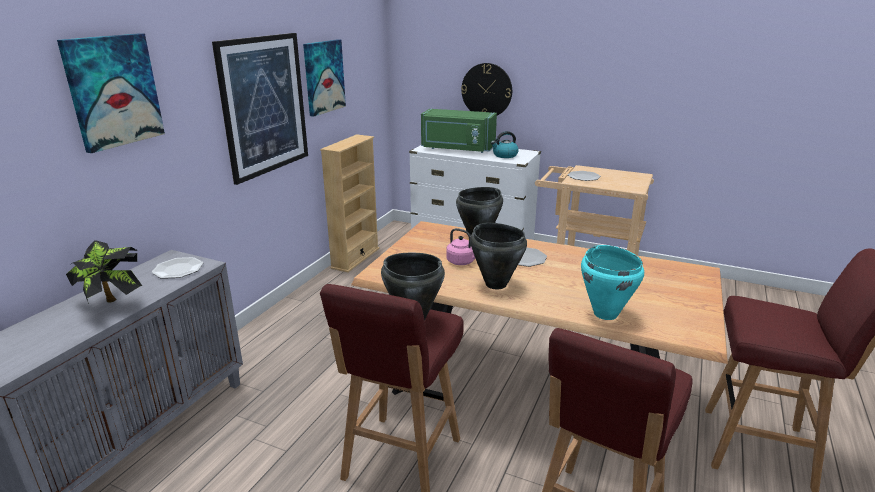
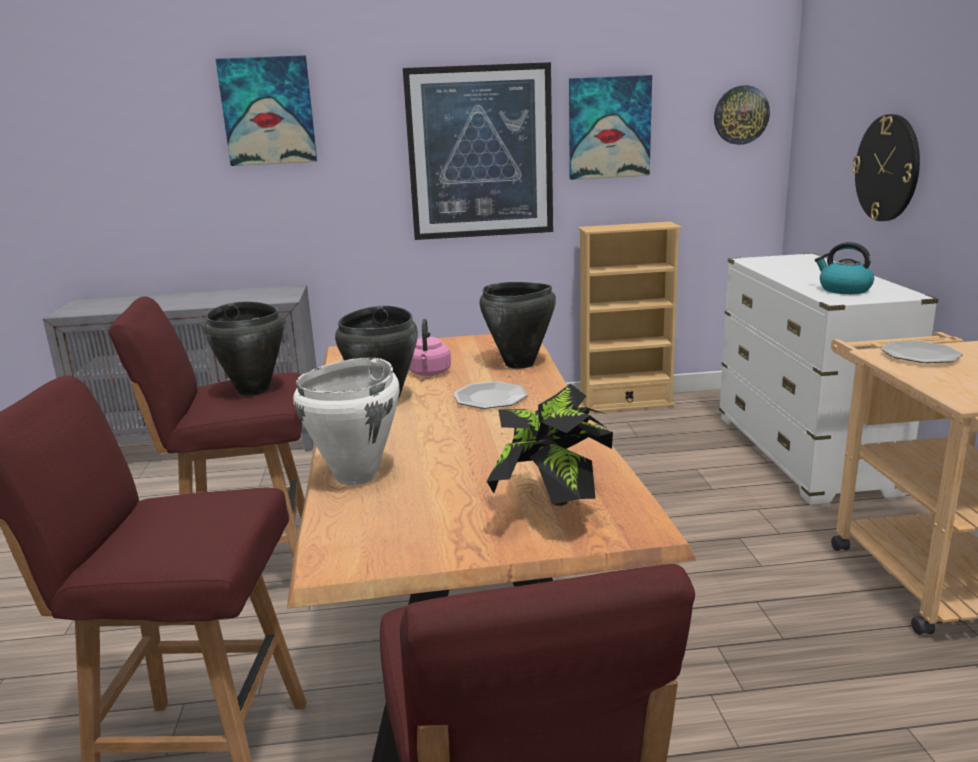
camera: 60 degrees right, 5 degrees down
(112, 304) = (187, 302): potted plant -> potted plant (552, 510)
(178, 269) = (267, 296): plate -> none
(372, 62) = (741, 115): none -> wall clock
(457, 149) = (802, 269): green microwave -> none
(605, 313) = (357, 476): turquoise cooking pot -> white cooking pot

